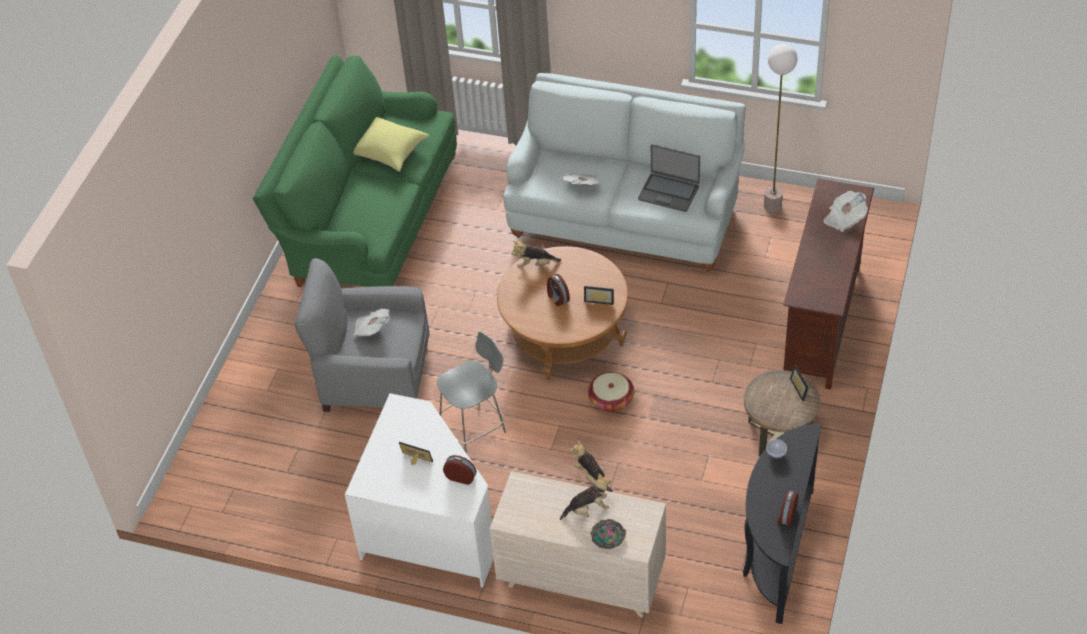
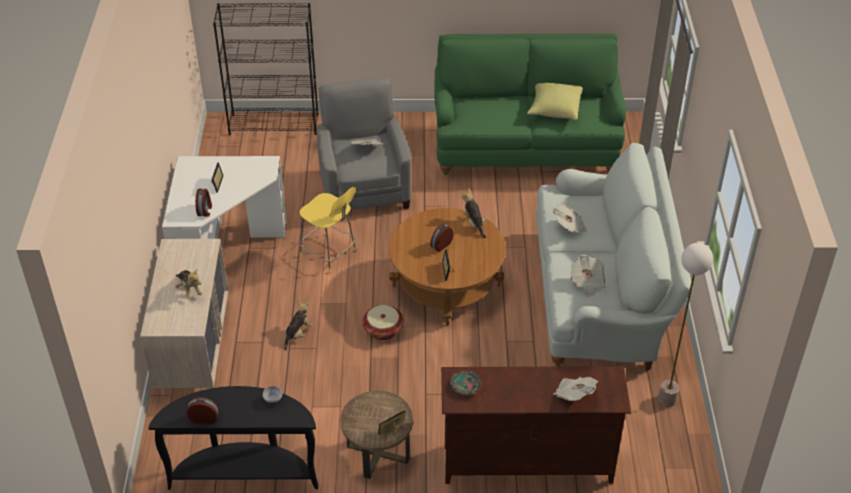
camera: 70 degrees right, 5 degrees down
(208, 446) = (274, 124): none -> black bookcase
(474, 428) = (329, 254): grey stool -> yellow stool
(607, 537) = (162, 307): bowl -> bowl (465, 386)
(669, 192) = (587, 283): laptop -> newspaper

